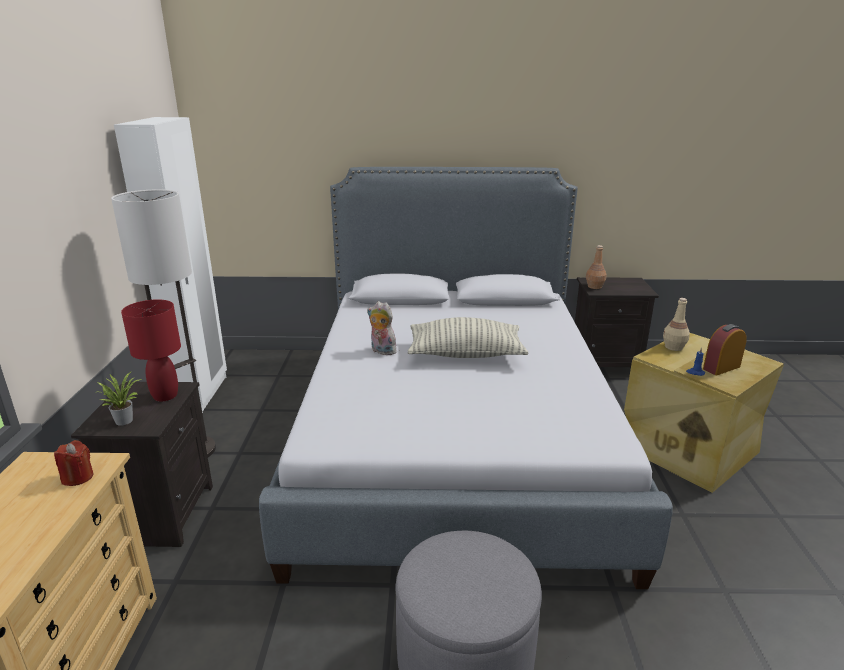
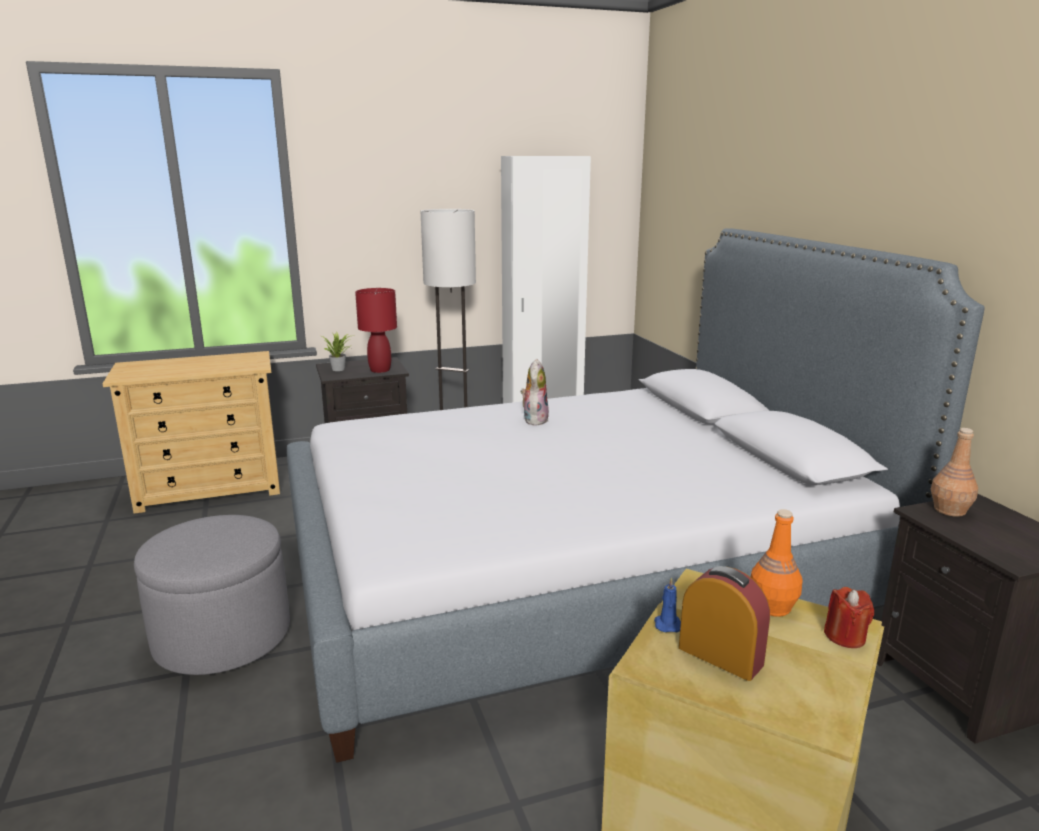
camera: 70 degrees right, 5 degrees down
(78, 477) = (239, 365): red candle -> red candle (845, 637)
(465, 354) = (566, 456): pillow -> none
(674, 347) = (772, 607): beige bottle -> orange bottle

